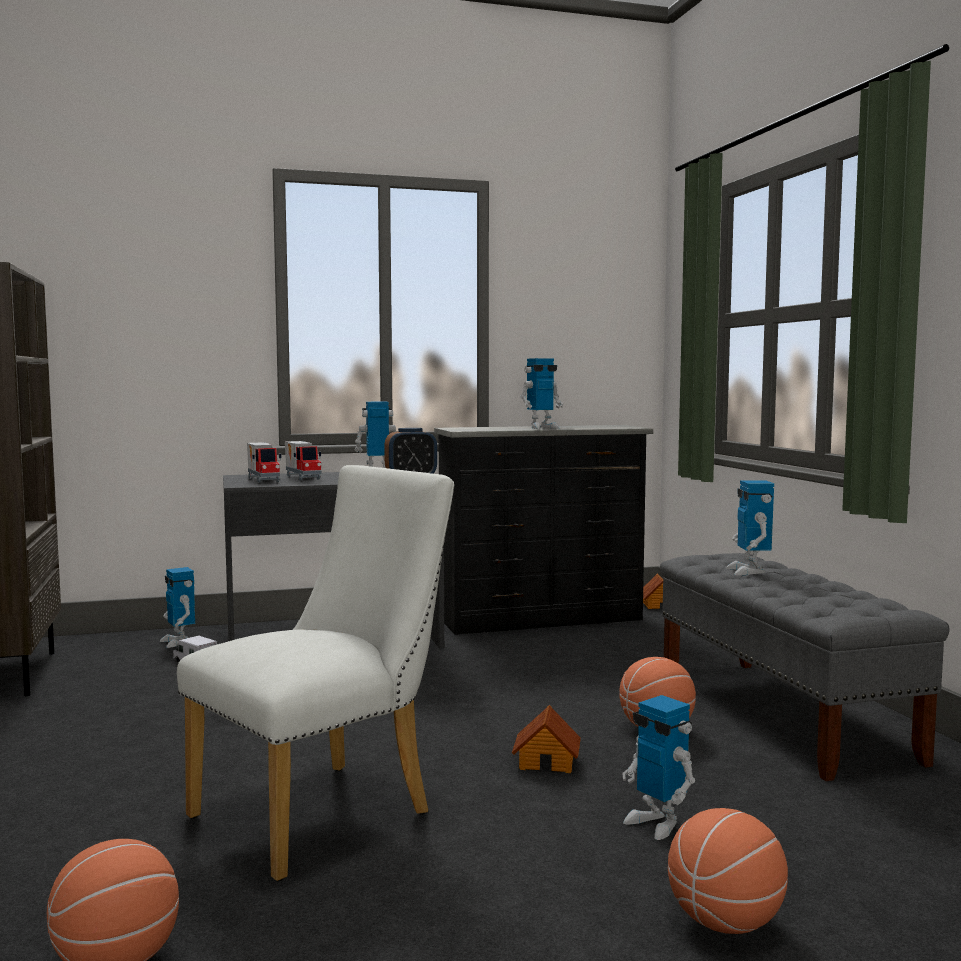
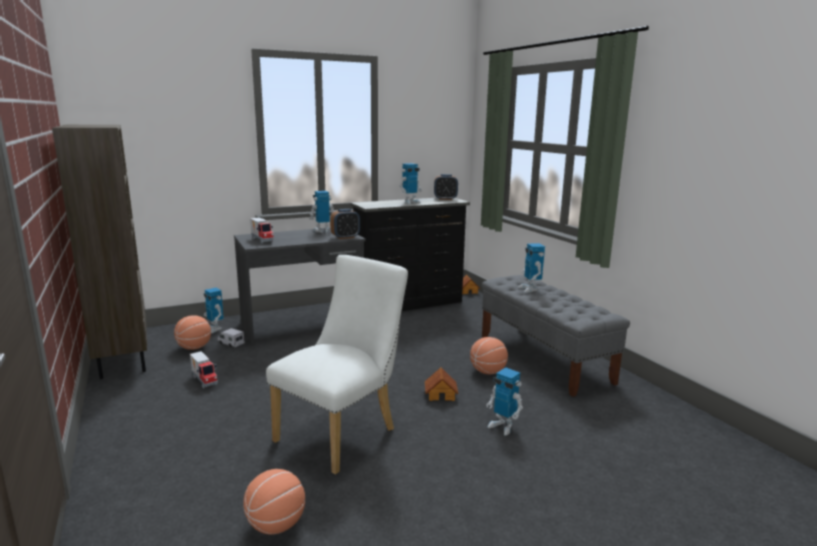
camera: 10 degrees left, 10 degrees up
(304, 477) = (284, 237): toy truck -> toy truck (205, 380)
(610, 426) = (445, 199): none -> alarm clock
(725, 922) = (546, 475): basketball -> basketball (194, 347)

